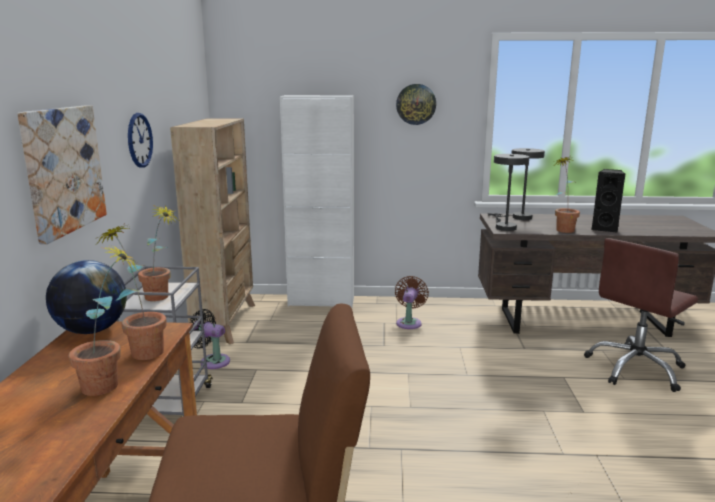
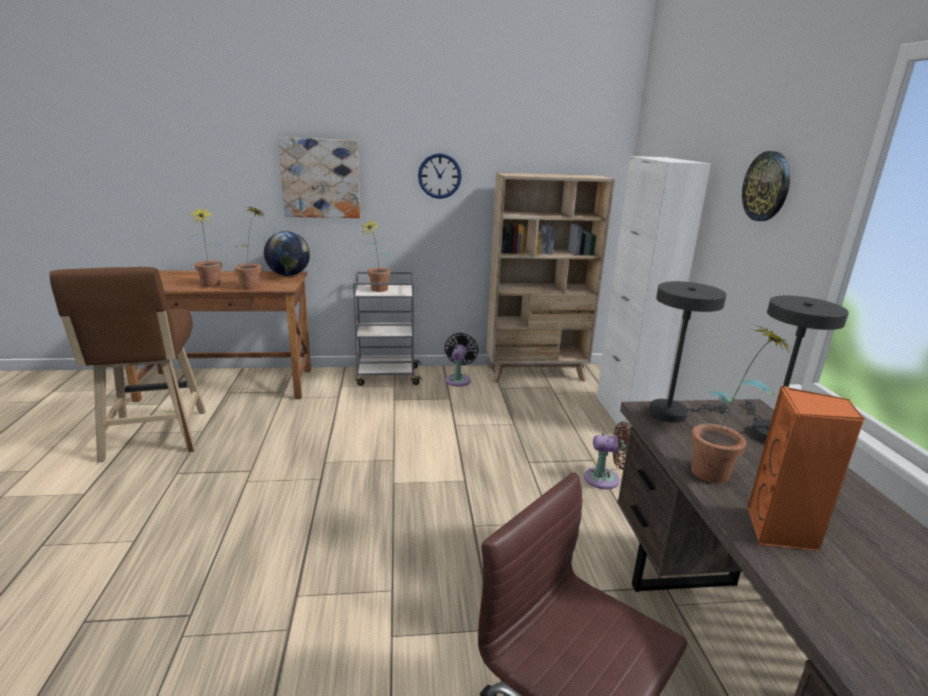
camera: 80 degrees right, 5 degrees up
(605, 229) = (782, 532): black speaker -> orange speaker

